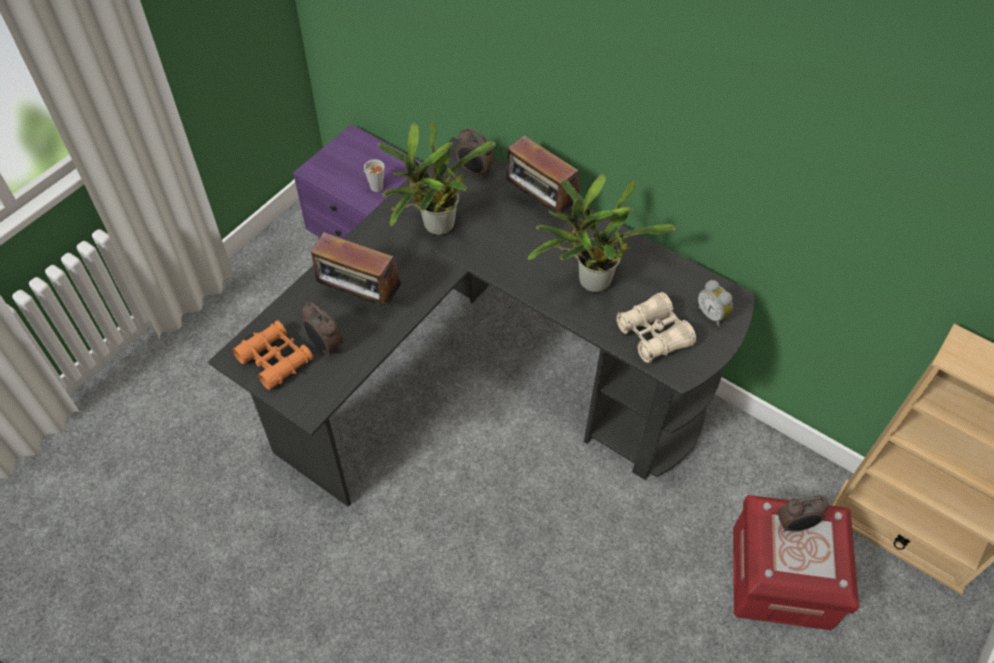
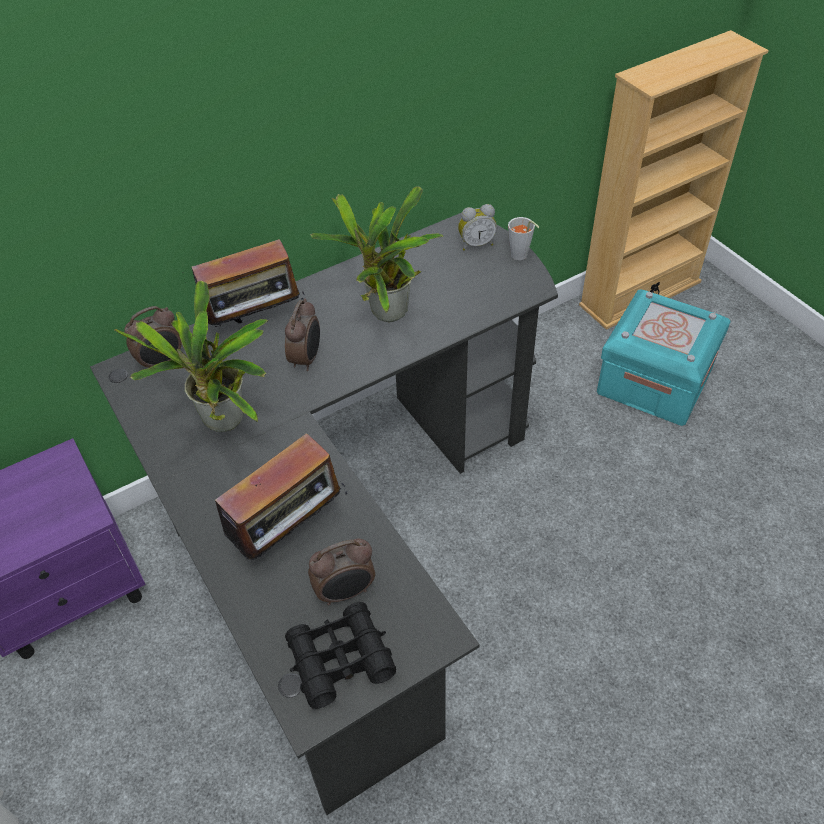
camera: 65 degrees left, 5 degrees down
(275, 359) = (340, 659): orange binoculars -> black binoculars
(374, 189) = (60, 508): grey cup -> grey cup (521, 257)
(653, 335) = (480, 291): beige binoculars -> none
(781, 577) = (654, 381): red storage box -> turquoise storage box
(795, 525) = (649, 324): alarm clock -> alarm clock (307, 359)

